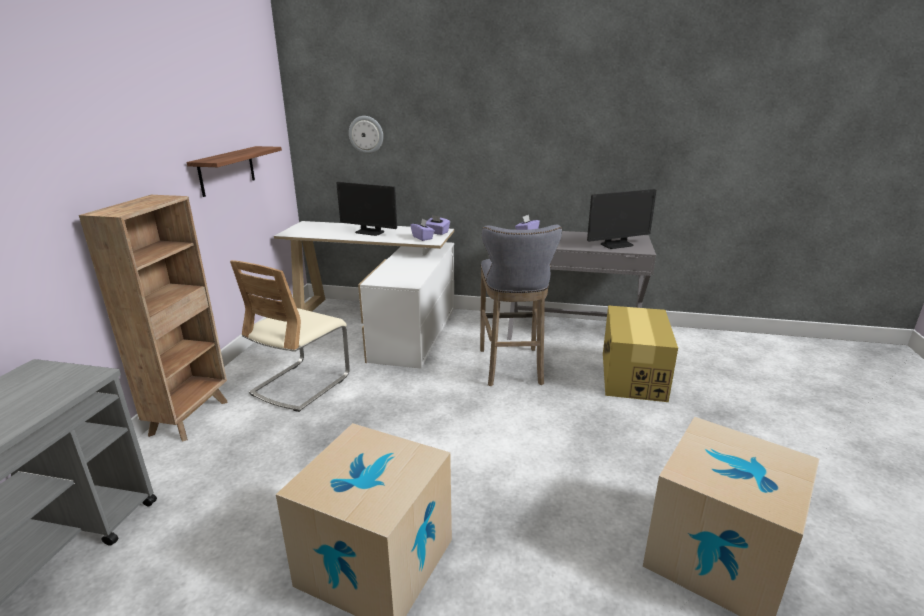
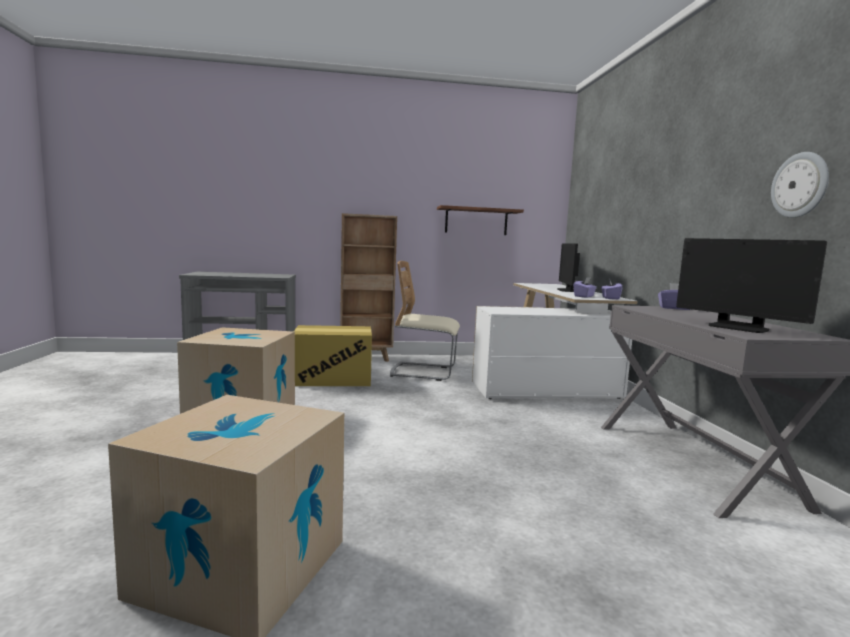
camera: 70 degrees right, 15 degrees down
(366, 134) = (601, 204): wall clock -> wall clock (800, 185)
(512, 368) = (537, 434): grey stool -> none
(633, 375) = (625, 511): cardboard box -> cardboard box (333, 379)

